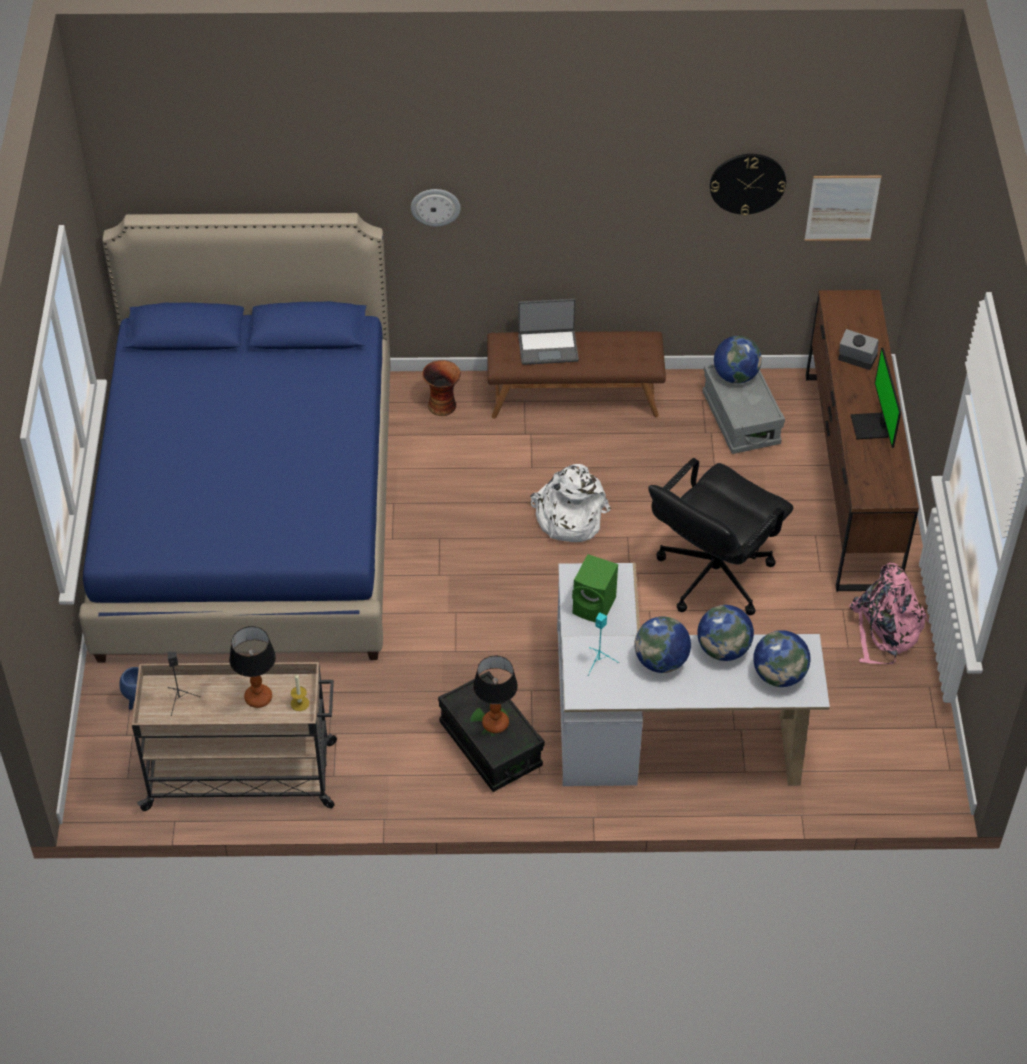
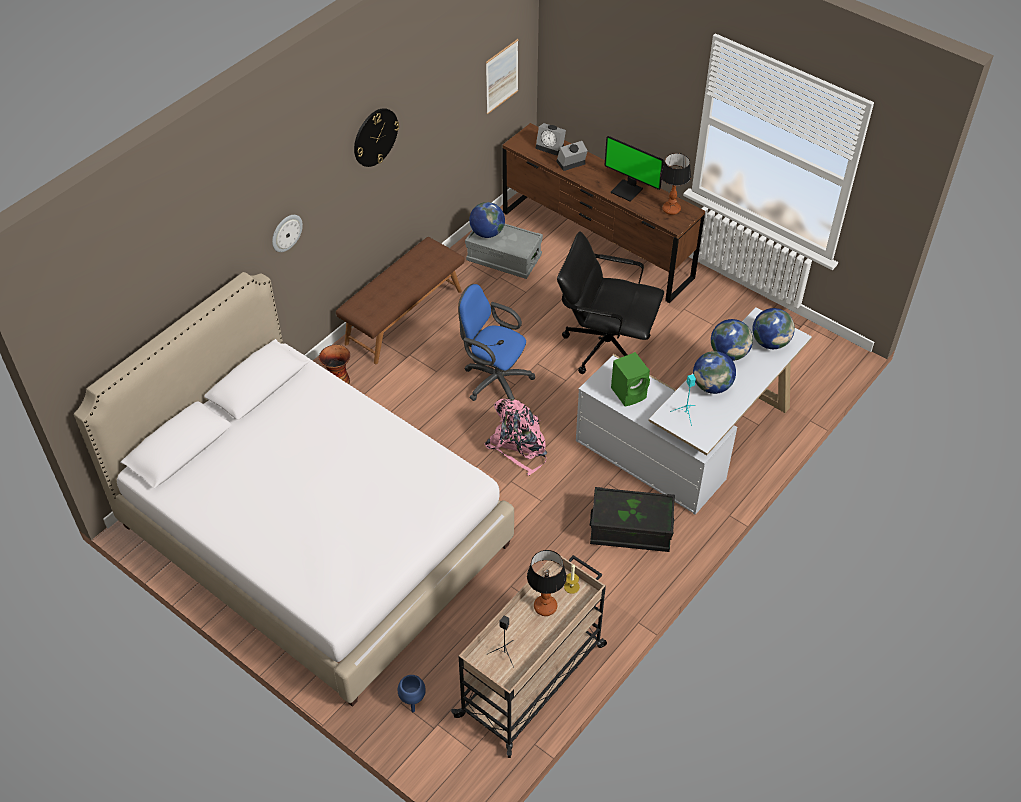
camera: 50 degrees left, 0 degrees up
(249, 513) = (315, 536): blue bed -> white bed
(495, 723) = (638, 510): table lamp -> table lamp (671, 210)
(548, 347) = (383, 290): laptop -> none
(568, 517) = (494, 380): white backpack -> blue office chair
(712, 575) = (605, 346): black office chair -> black office chair turned 120 degrees clockwise
(747, 183) = (454, 90): wall clock -> wall clock (375, 137)
(862, 328) = (551, 147): none -> alarm clock
(885, 630) = (716, 302): pink backpack -> pink backpack (519, 446)

